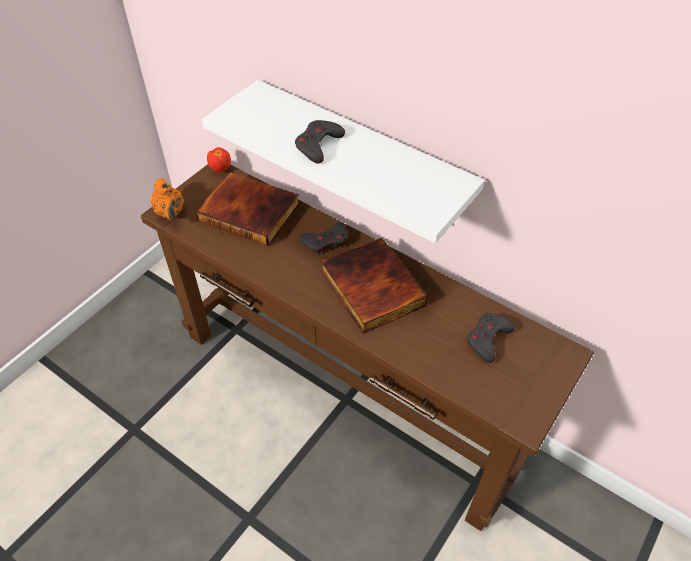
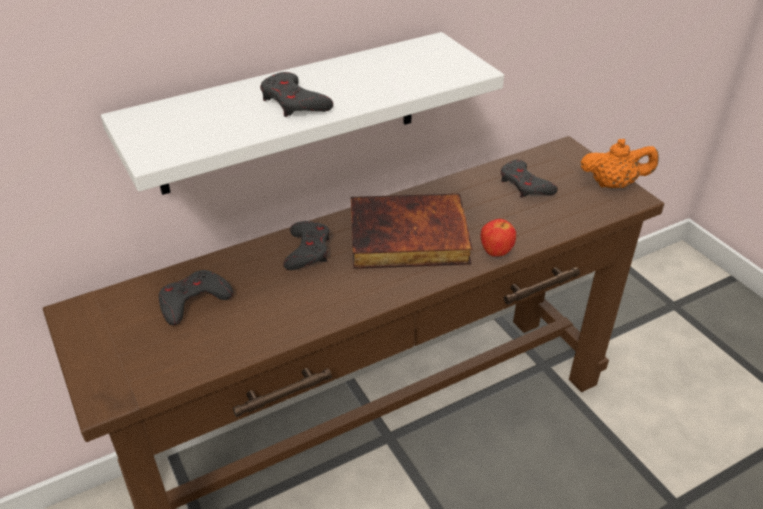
camera: 65 degrees left, 10 degrees down
(170, 213) = (115, 389): orange teapot -> orange teapot (613, 184)
(221, 169) = (76, 309): apple -> apple (496, 252)
(250, 211) = (193, 301): book -> grey game controller

